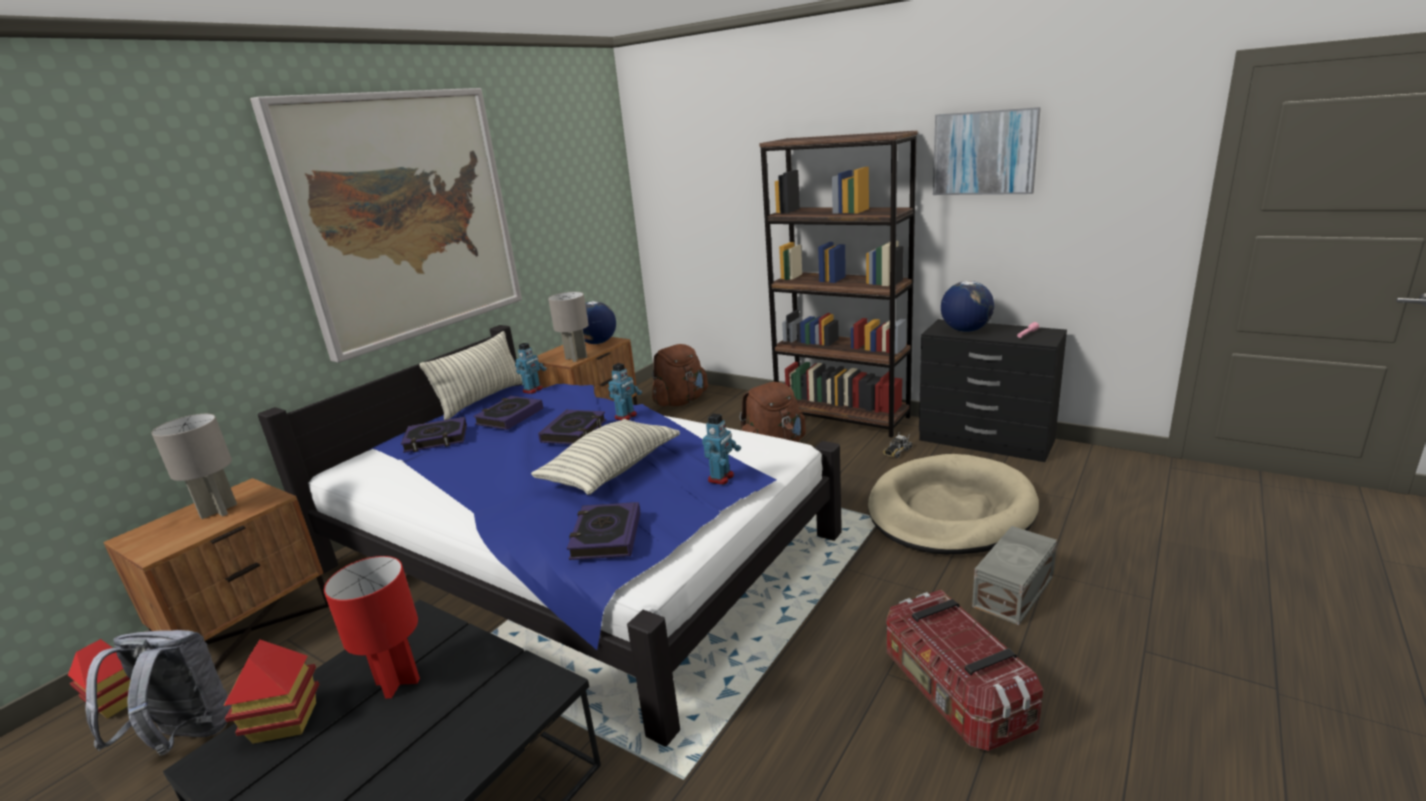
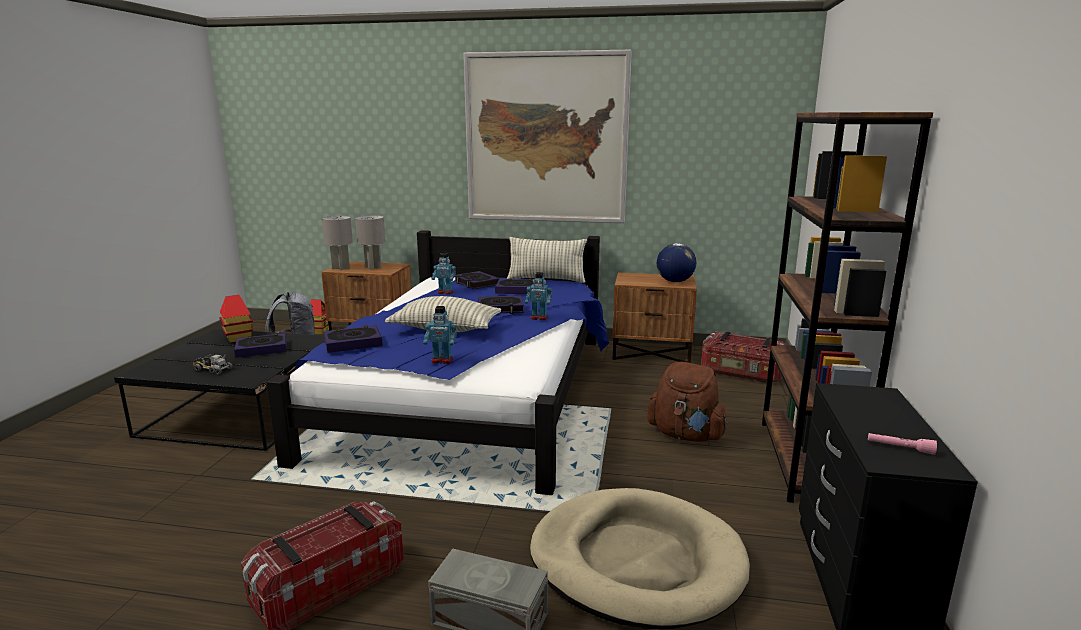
camera: 65 degrees right, 5 degrees down
(397, 682) = (262, 349): red table lamp -> book
(533, 390) = (571, 287): toy robot -> toy robot (445, 292)
(576, 358) = (634, 282): grey table lamp -> grey table lamp (341, 268)
(681, 401) = (741, 373): brown backpack -> storage box
(897, 451) = (751, 509): toy truck -> toy truck (212, 369)
(965, 330) = (864, 406): globe -> none
(984, 153) = (974, 154): picture -> none

